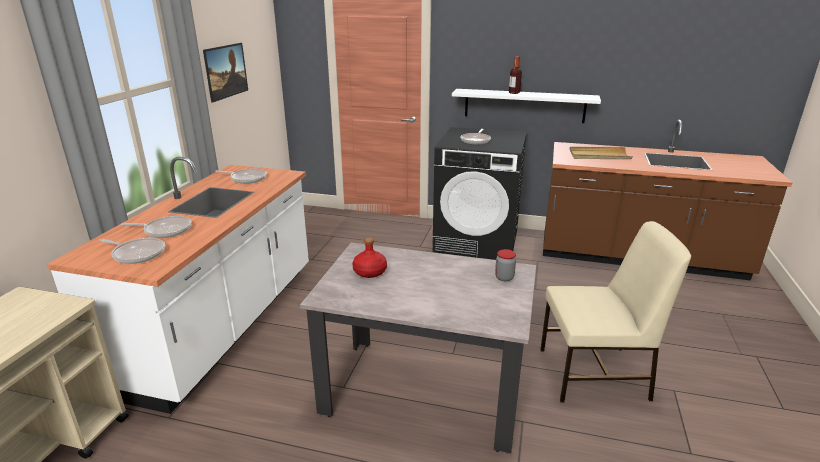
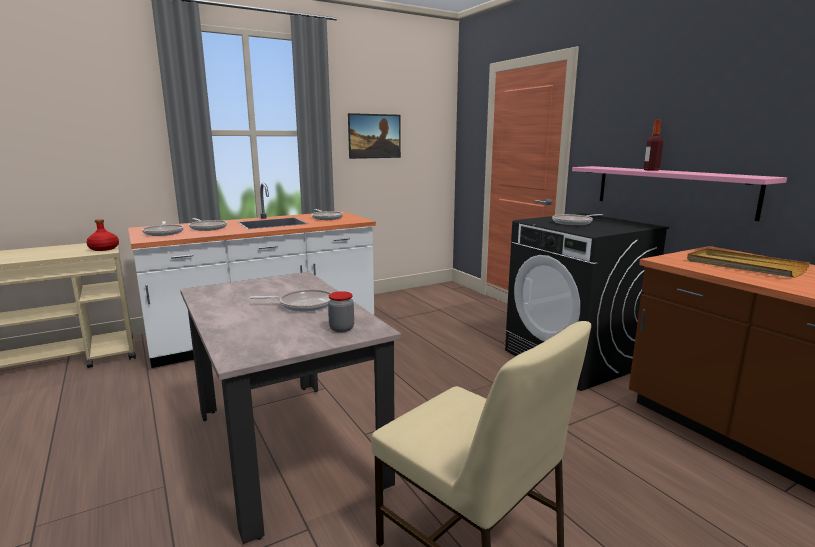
camera: 45 degrees right, 10 degrees down
(370, 272) = (265, 289): red bottle -> red bottle (104, 249)
(434, 272) = (303, 305): none -> frying pan
(524, 105) = (671, 190): white shelf -> pink shelf

